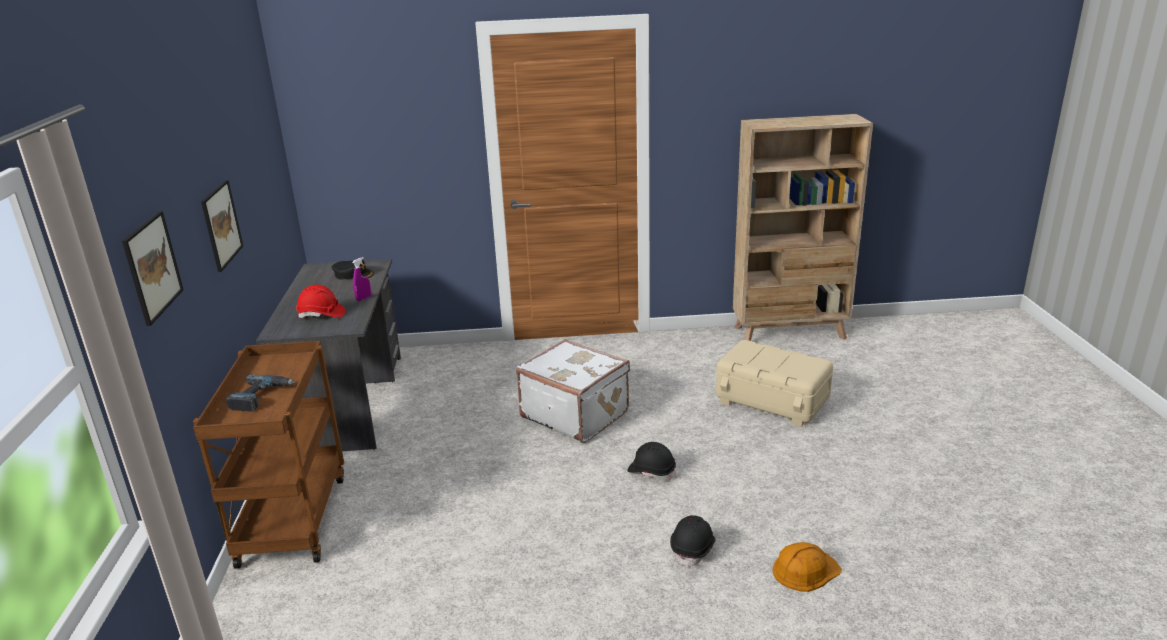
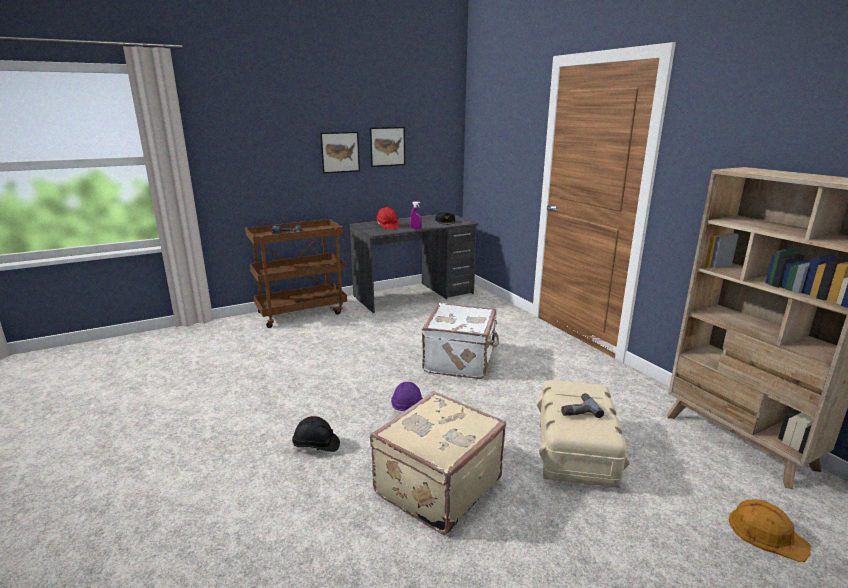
camera: 65 degrees right, 5 degrees down
(152, 267) = (248, 144): picture -> picture (387, 146)
(651, 471) = (407, 407): black hard hat -> purple hard hat
(777, 362) = (577, 409): none -> power drill
(790, 483) = (436, 485): none -> beige suitcase
(805, 570) = (305, 514): orange hard hat -> orange hard hat (767, 533)

